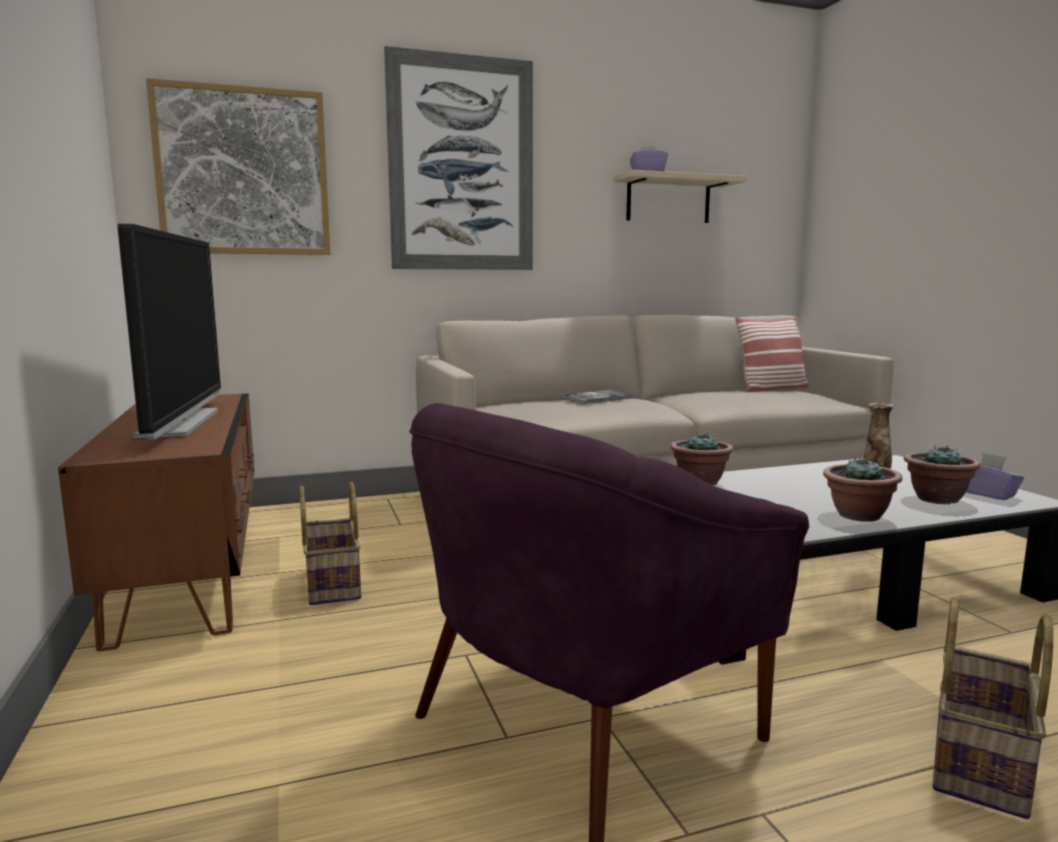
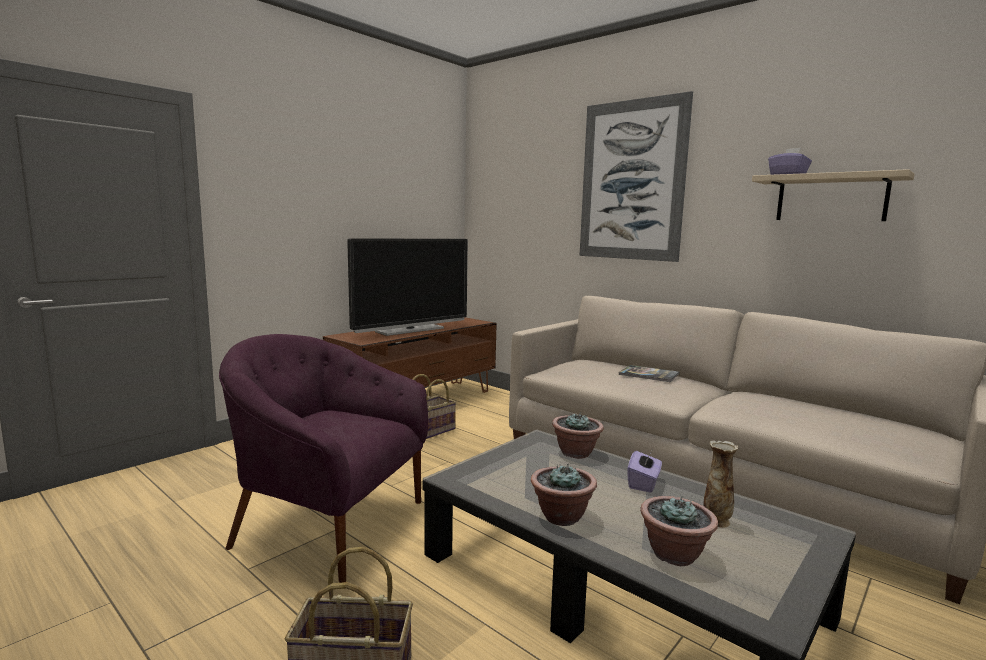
camera: 60 degrees right, 0 degrees up
(243, 172) = (512, 196): picture -> none
(771, 389) = (879, 420): pillow -> none
(987, 494) = (748, 587): purple tissue box -> purple tissue box (643, 483)

